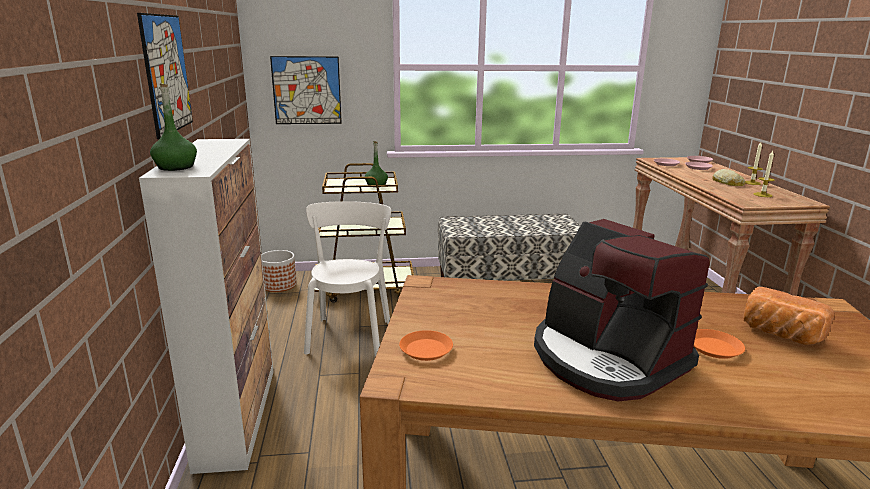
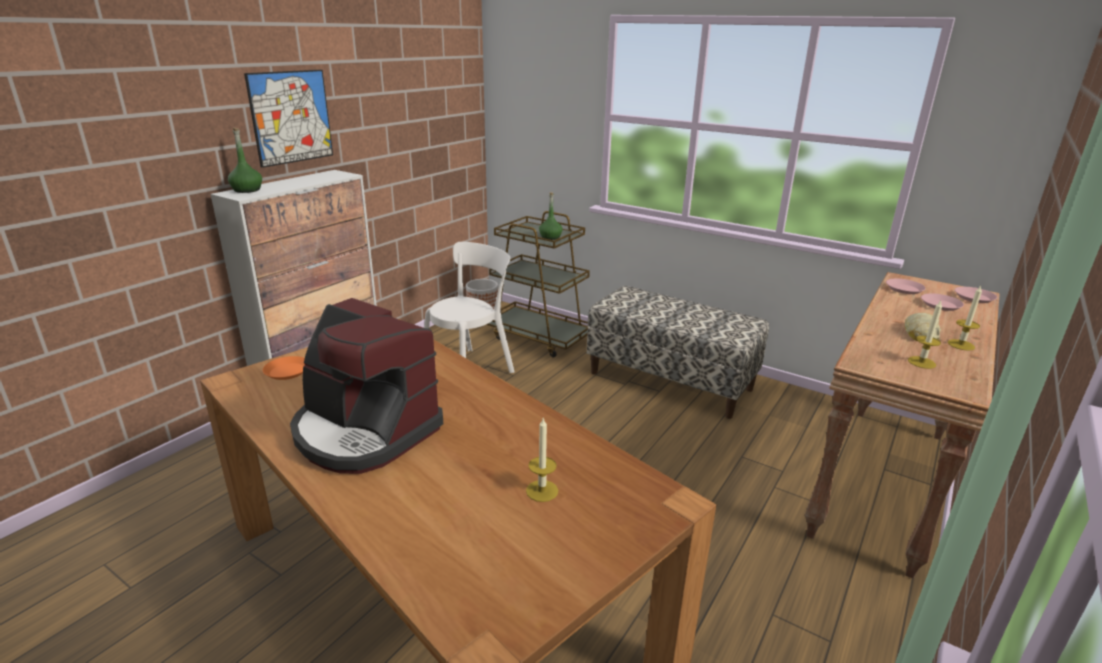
camera: 40 degrees right, 5 degrees up
(306, 90) = (529, 133): picture -> none
(606, 358) = (364, 432): coffee machine -> coffee machine turned 60 degrees counterclockwise
(713, 348) = (456, 468): orange plate -> none
(779, 334) = (542, 491): bread -> candle

